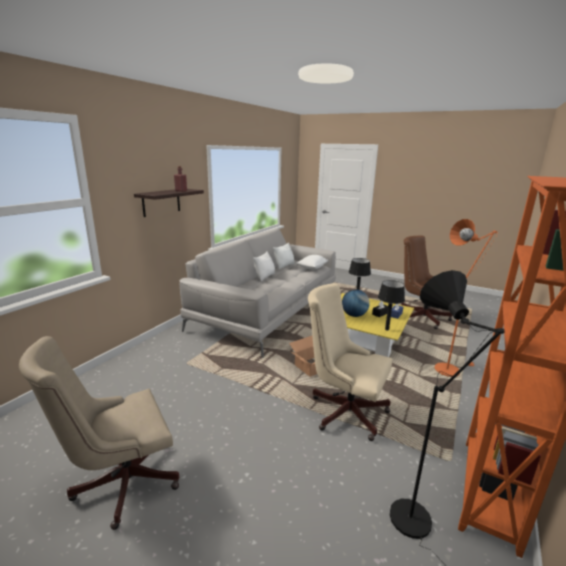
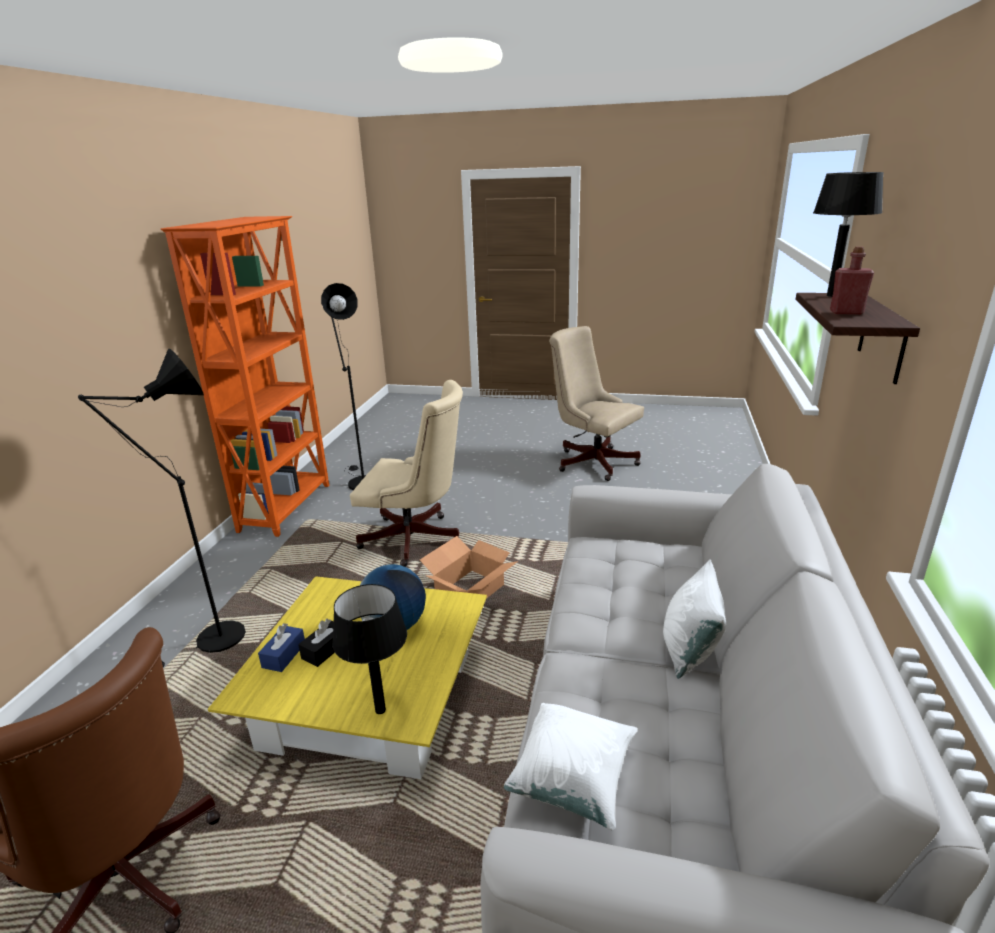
camera: 165 degrees right, 5 degrees up
(120, 482) = (592, 461): beige office chair -> beige office chair turned 90 degrees counterclockwise
(284, 265) = (699, 762): white pillow -> none
(387, 329) = (327, 597): black table lamp -> black table lamp (831, 295)
(449, 369) = (212, 643): orange floor lamp -> black floor lamp

